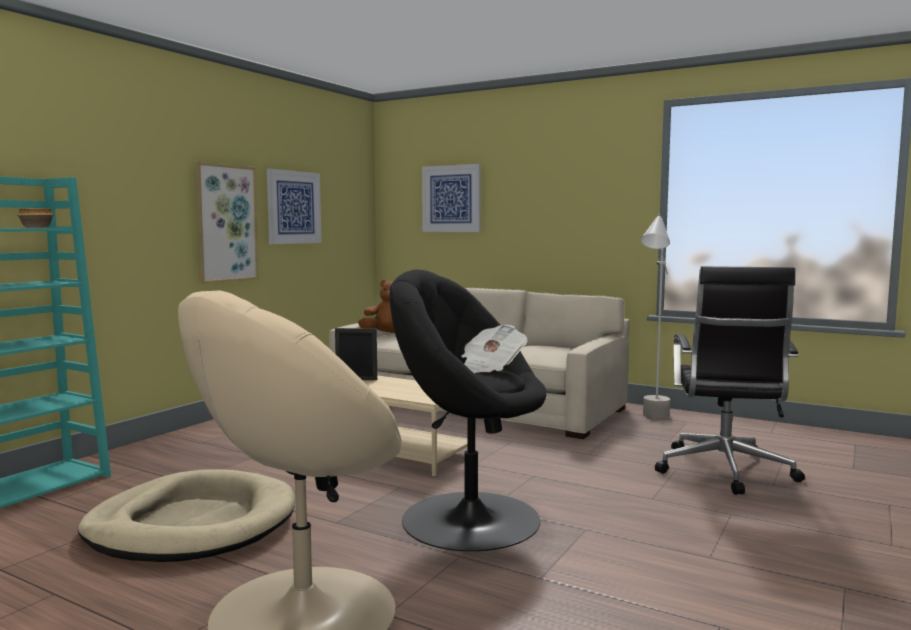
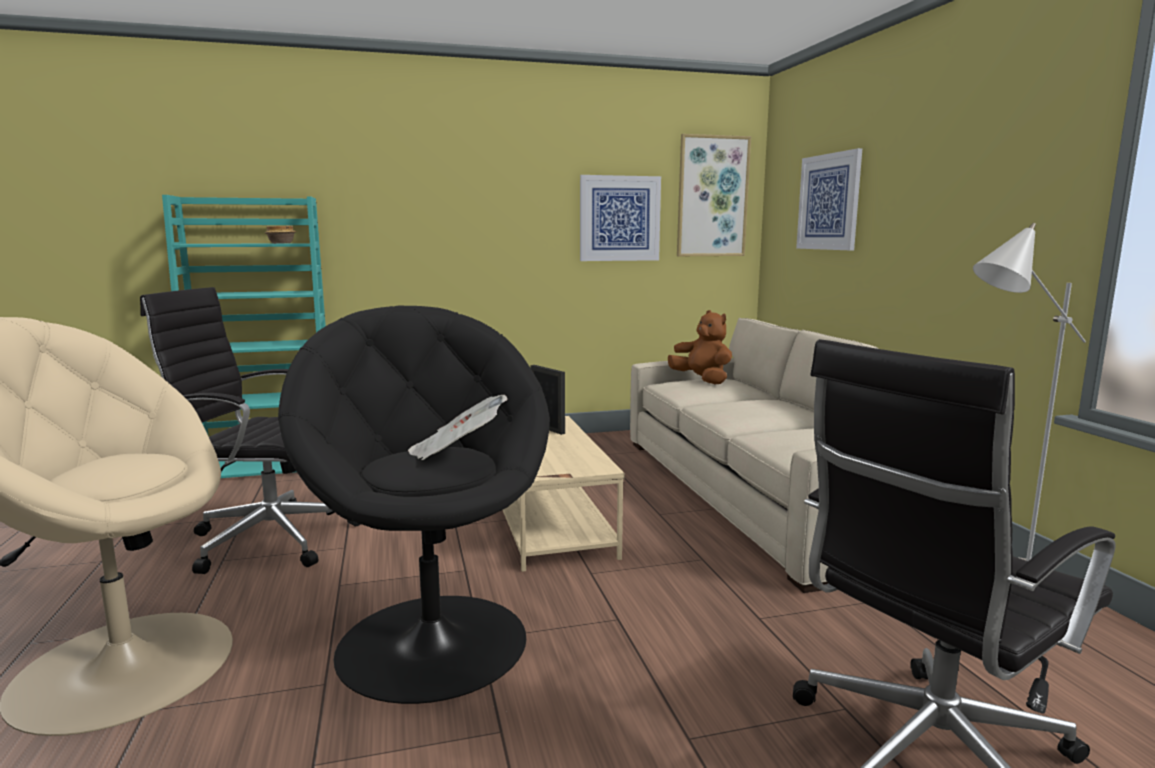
camera: 45 degrees right, 5 degrees up
(192, 524) = (268, 538): beige dog bed -> black office chair
(226, 223) = (520, 238): picture -> picture (712, 196)

